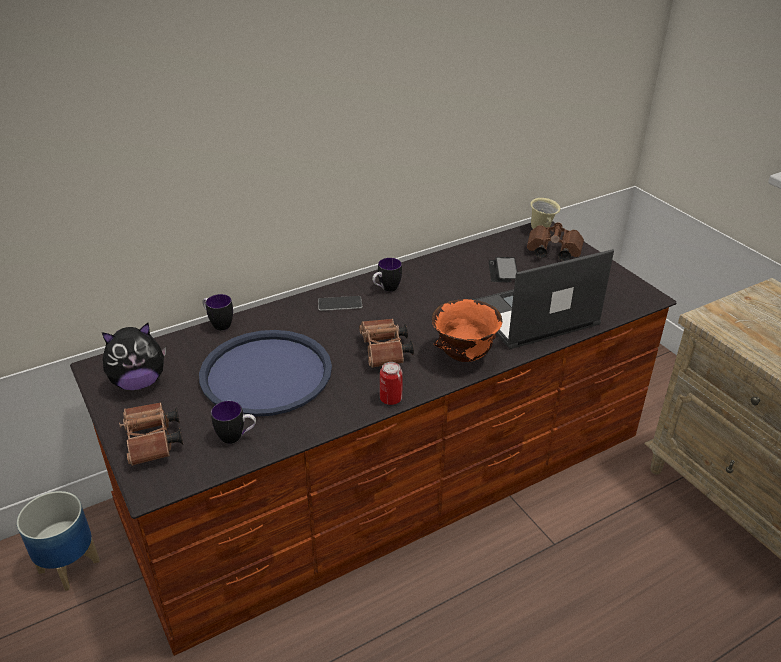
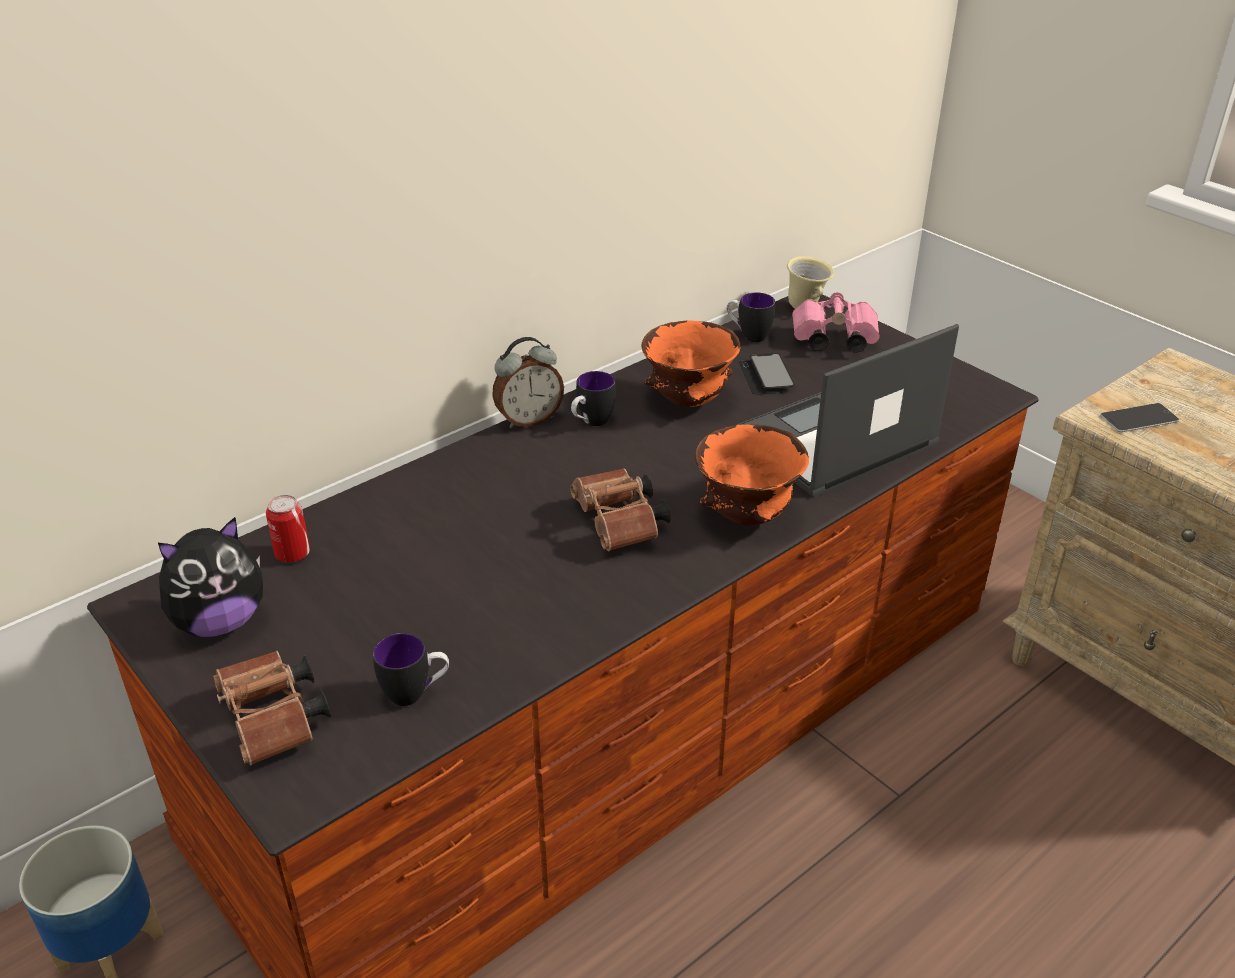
camera: 10 degrees left, 0 degrees up
(218, 324) = (330, 508): mug -> mug (748, 335)
(266, 374) = (434, 581): blue tray -> none
(340, 303) = (523, 453): phone -> phone (1139, 418)
(349, 283) = (529, 420): none -> alarm clock
(391, 399) = (651, 598): can -> can (292, 554)
(449, 282) = (687, 402): none -> orange bowl
(551, 253) = (831, 341): brown binoculars -> pink binoculars

